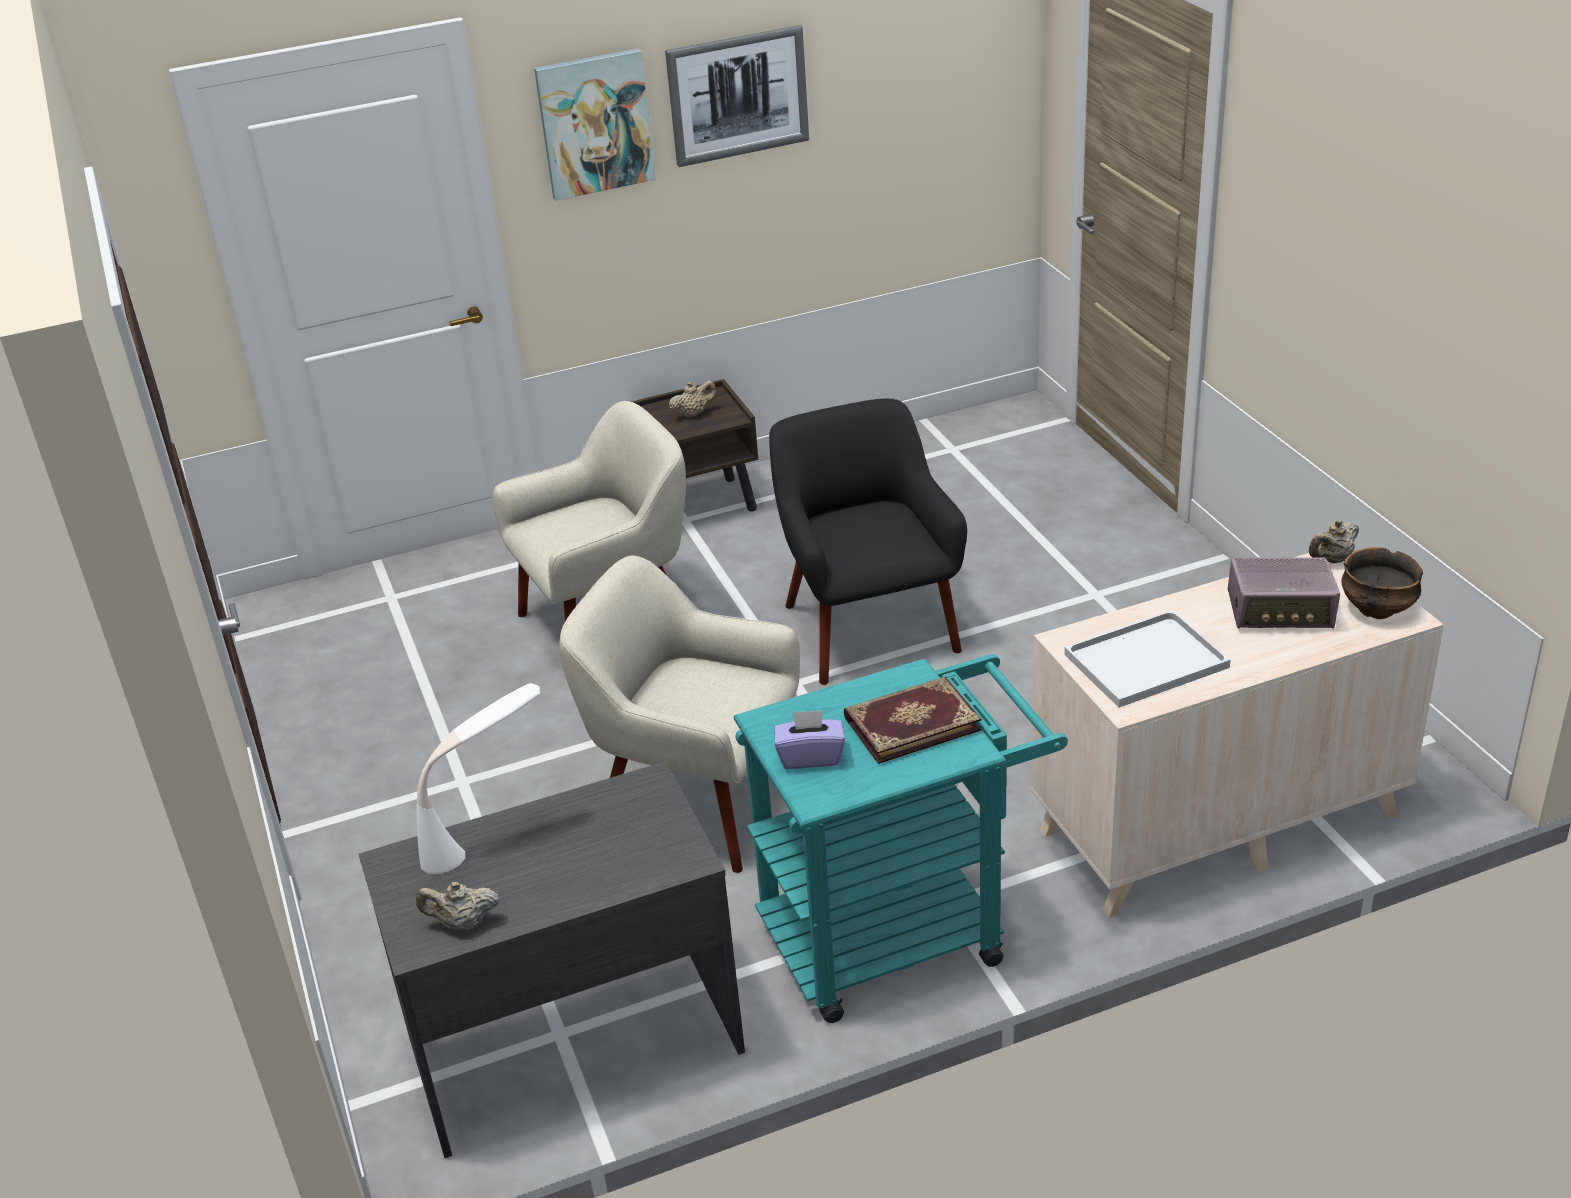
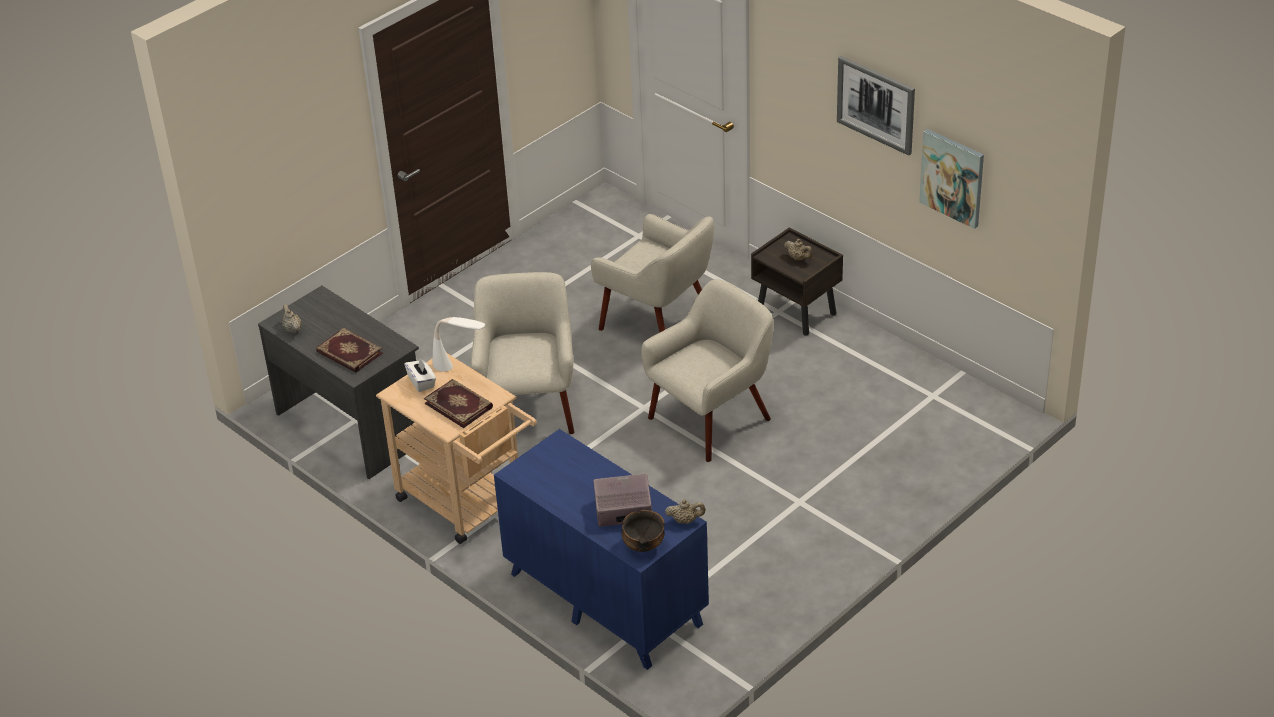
camera: 65 degrees right, 5 degrees up
(492, 840) = (344, 317): white table lamp -> white table lamp (462, 374)
(595, 123) = (801, 70): picture -> picture (952, 177)
(612, 855) = (349, 353): none -> book
(810, 756) = (422, 382): purple tissue box -> white tissue box
(868, 626) = (712, 418): black armchair -> beige armchair
(901, 931) = (468, 505): turquoise cart -> beige cart
(1144, 662) = (552, 471): white tray -> none
(1216, 823) = (605, 598): beige dresser -> blue dresser
(1281, 611) = (623, 510): radio -> radio turned 105 degrees clockwise
(1332, 560) = (685, 520): beige teapot -> beige teapot turned 150 degrees clockwise

